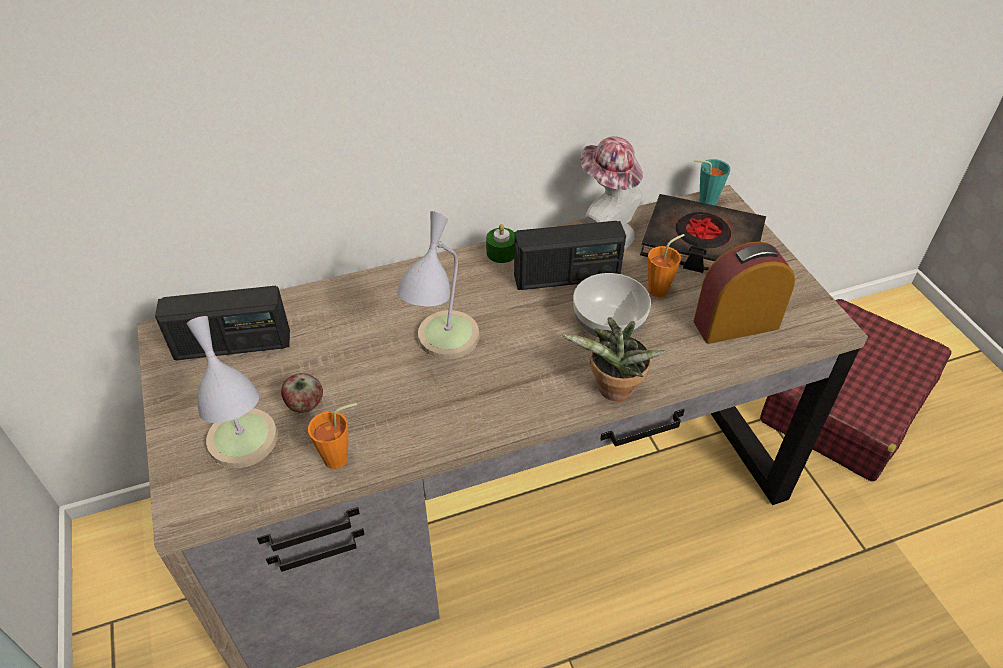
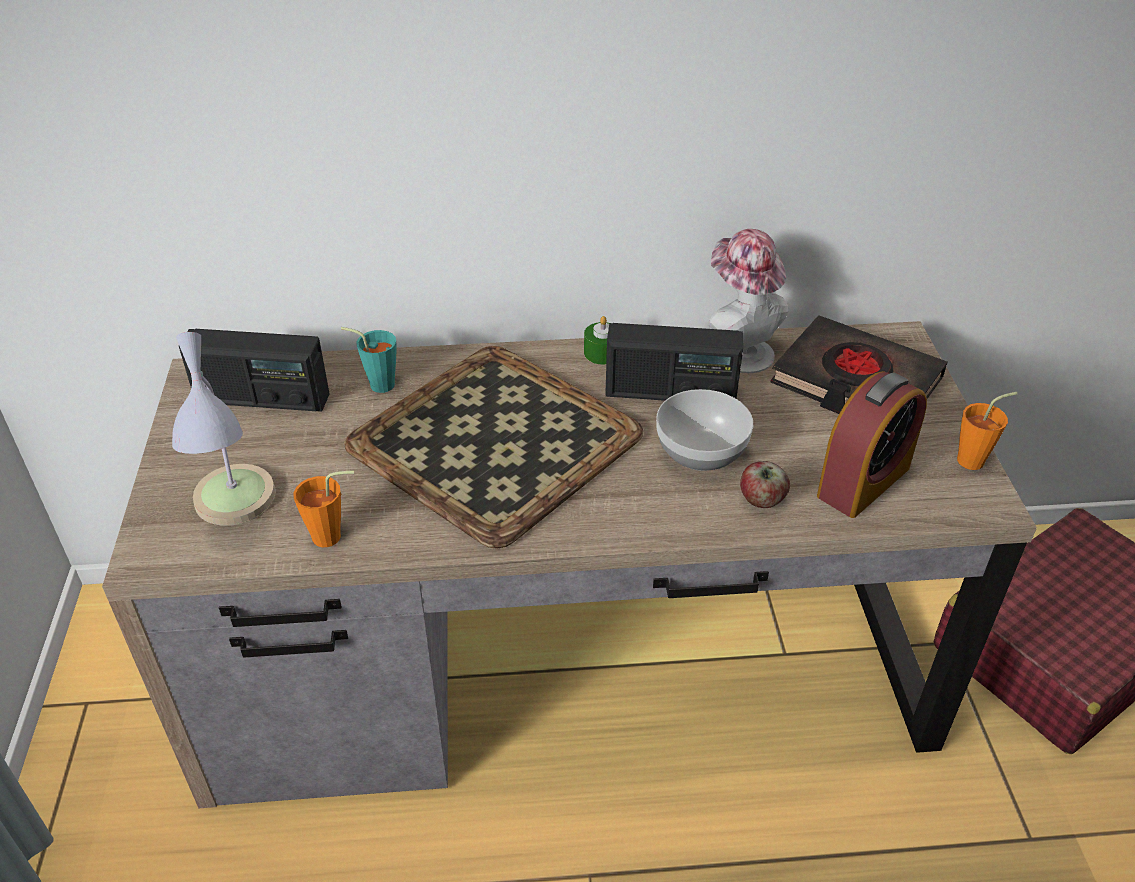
camera: 15 degrees right, 5 degrees down
(305, 404) = (315, 474): apple -> apple (761, 500)
(441, 346) = (491, 441): table lamp -> tray
(612, 392) = (675, 528): potted plant -> none
(662, 288) = (784, 424): orange cup -> orange cup (976, 459)
(703, 200) = (878, 334): turquoise cup -> turquoise cup (377, 384)
(736, 324) = (863, 482): alarm clock -> alarm clock turned 135 degrees clockwise

